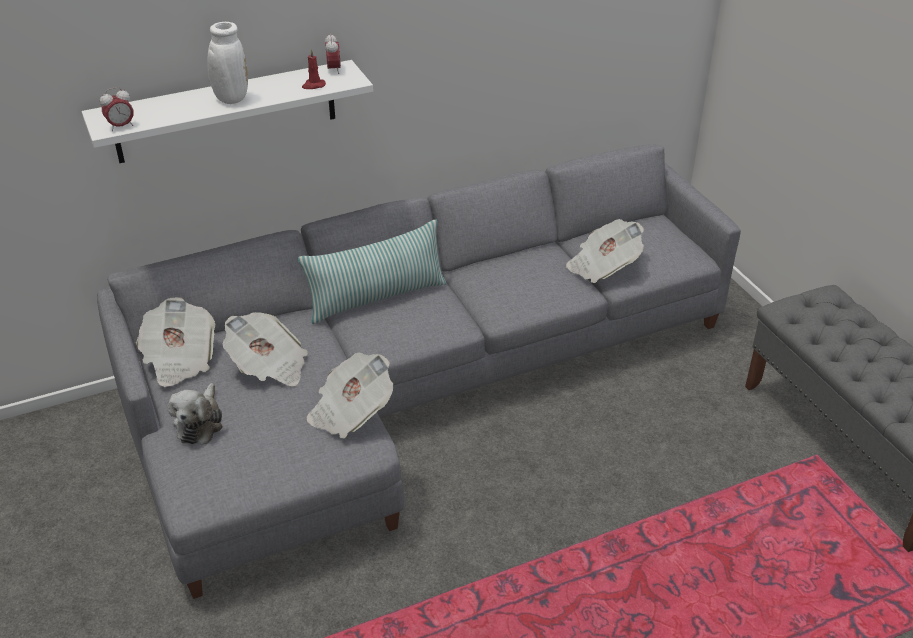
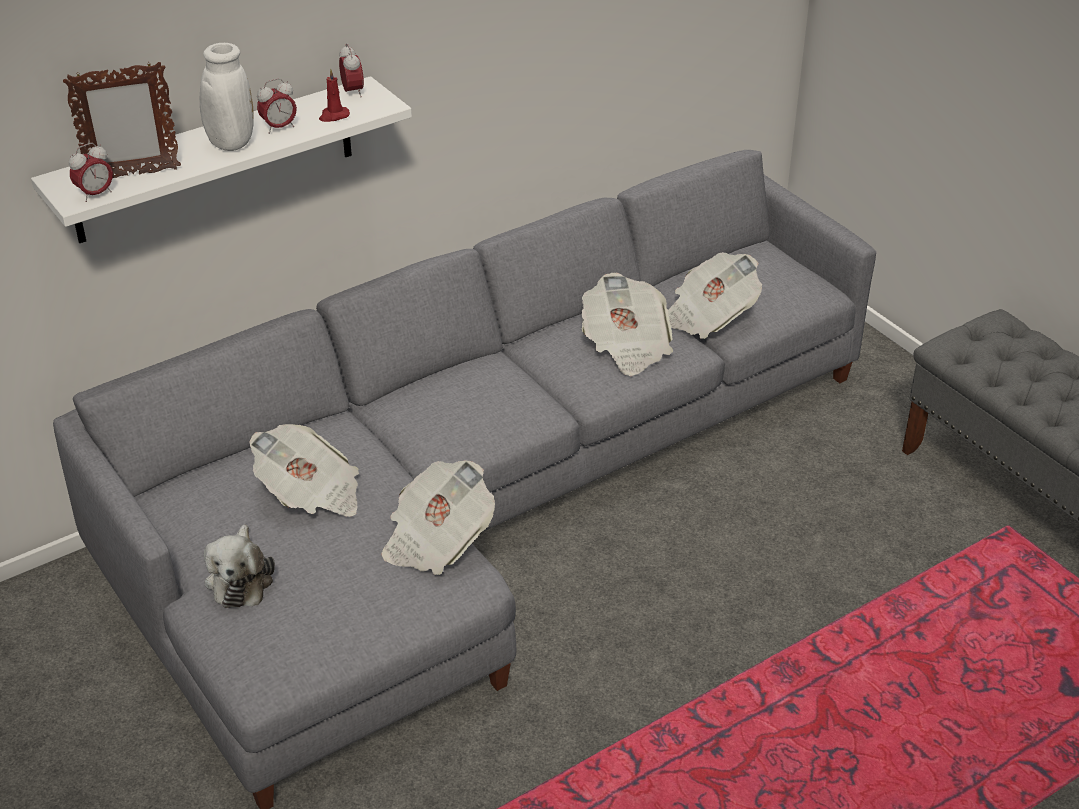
camera: 10 degrees left, 0 degrees up
(153, 115) = (133, 174): none -> picture frame
(179, 359) = (186, 499): newspaper -> newspaper (626, 346)
(270, 90) = (279, 127): none -> alarm clock
(376, 298) = (426, 388): pillow -> none

